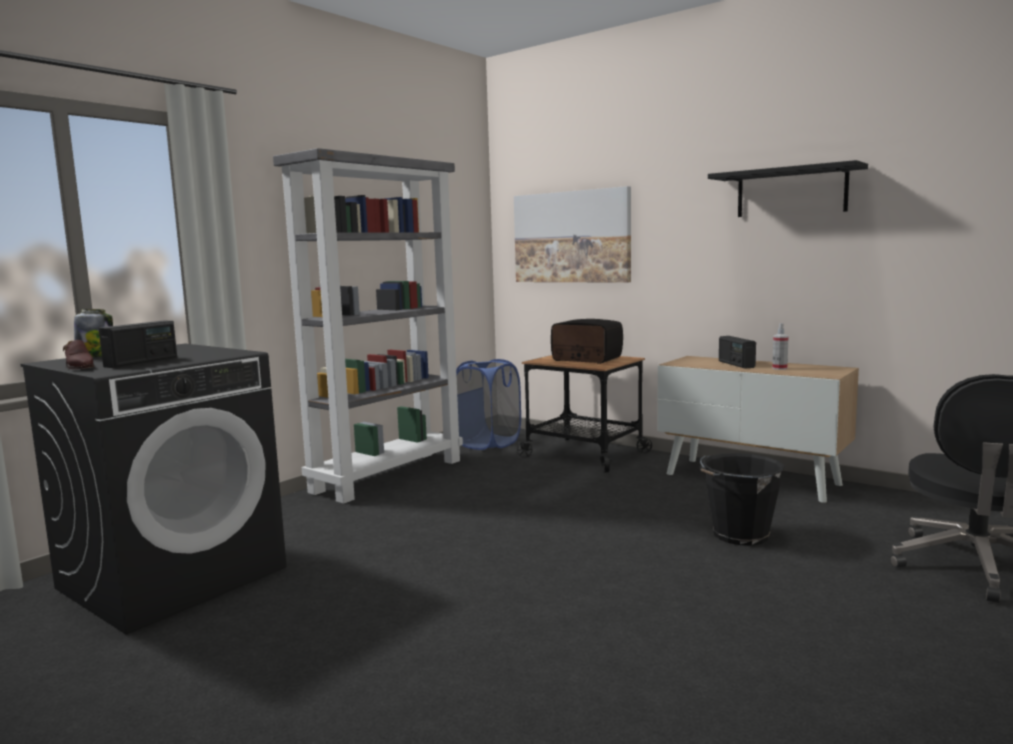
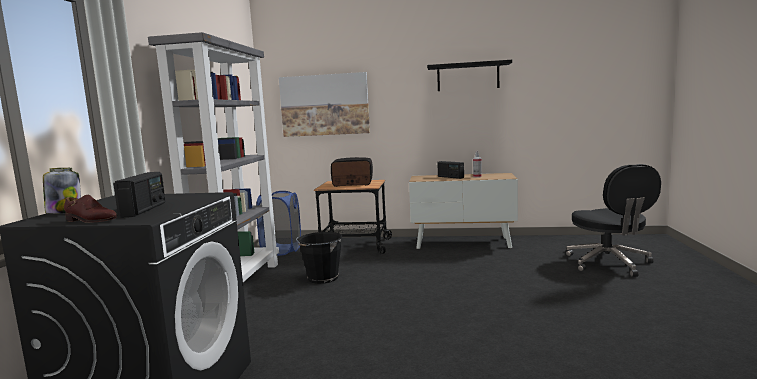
camera: 30 degrees left, 0 degrees up
(738, 535) = (497, 272): black bucket -> black bucket (322, 278)

